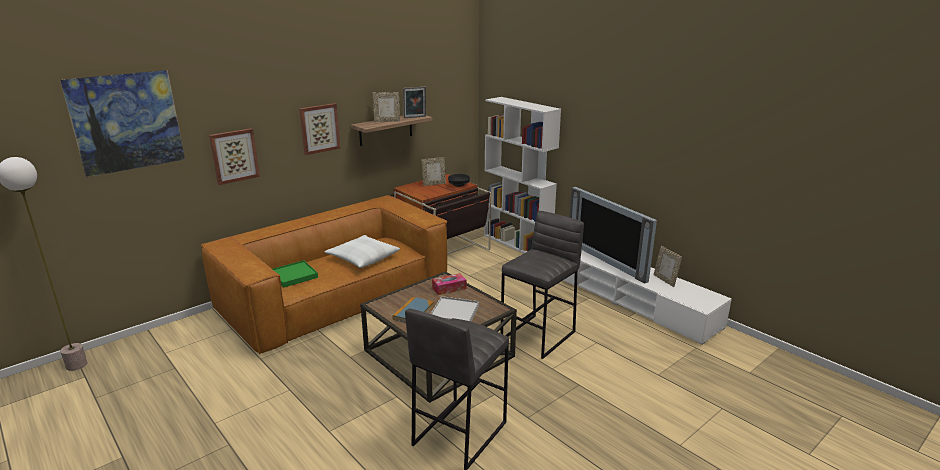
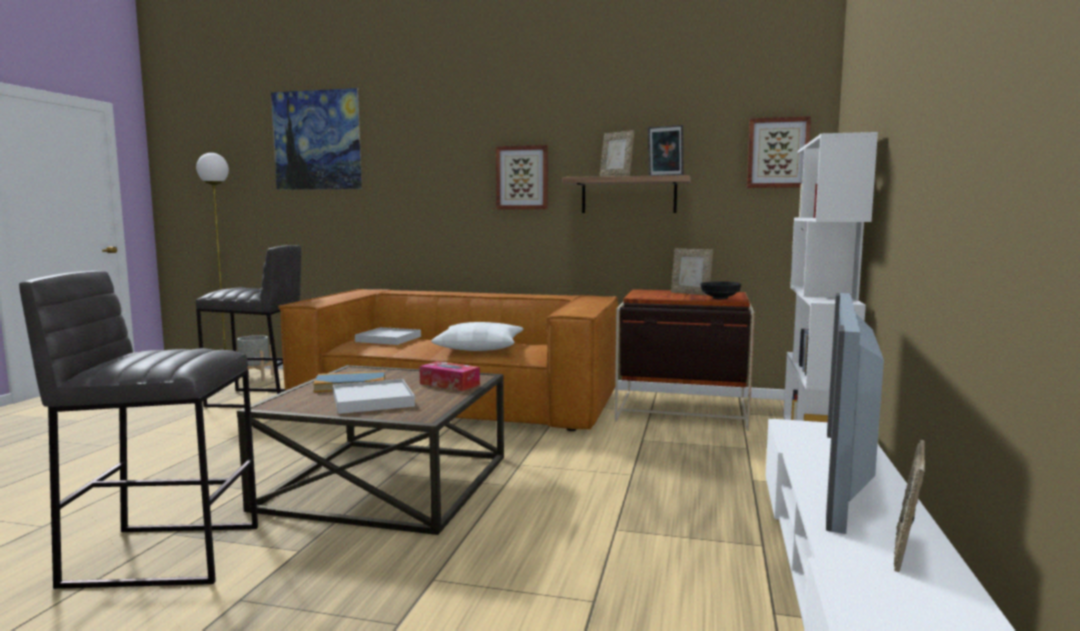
camera: 55 degrees right, 15 degrees down
(129, 355) = (255, 377): none -> grey planter
(234, 156) = (412, 194): picture -> picture (778, 153)
(294, 275) = (388, 339): green tray -> white tray
(539, 336) = (535, 536): grey stool -> grey stool (258, 399)

